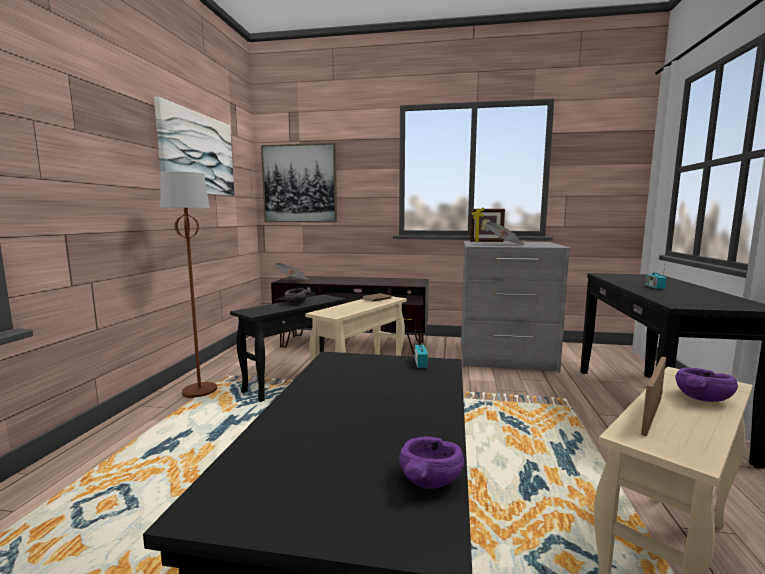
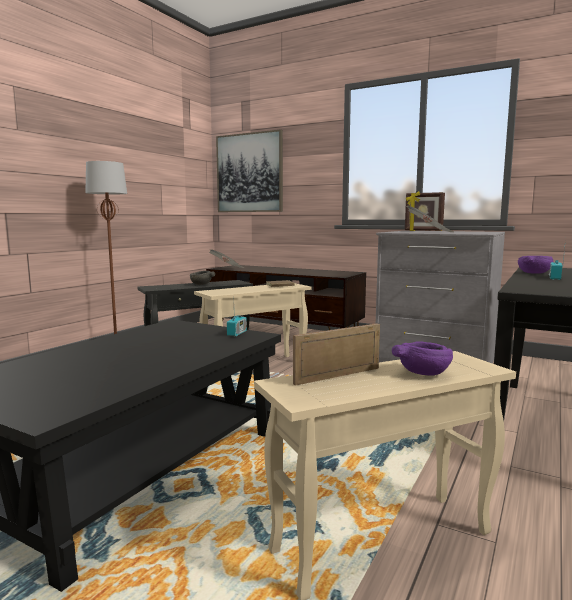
camera: 20 degrees right, 0 degrees up
(197, 154) = (140, 146): picture -> none
(429, 480) = (101, 393): purple bowl -> purple bowl (533, 273)

